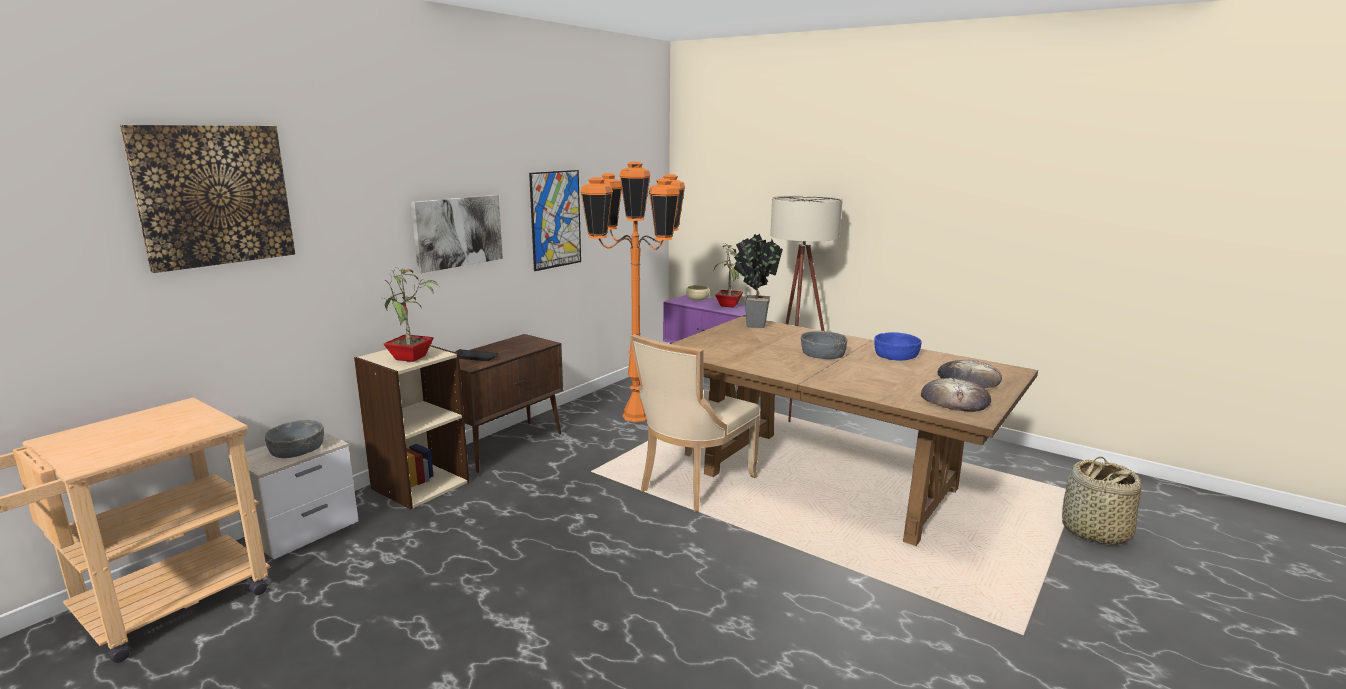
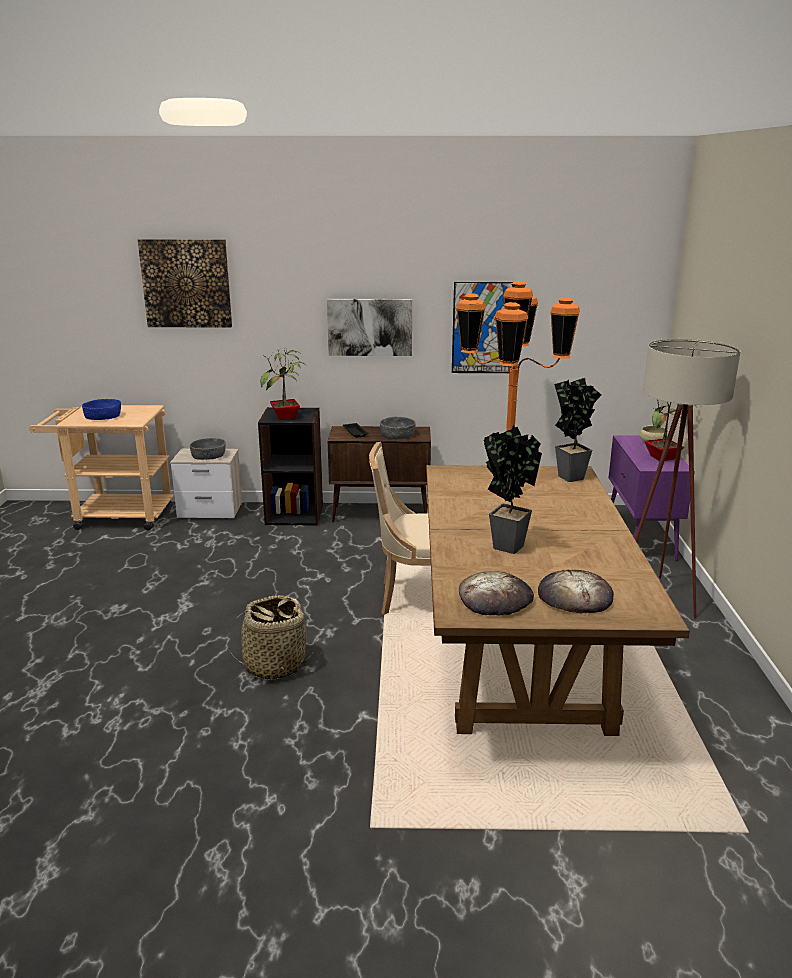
camera: 55 degrees right, 5 degrees up
(420, 485) = (295, 514): beige bookcase -> black bookcase
(822, 353) = (536, 519): grey bowl -> grey bowl (397, 434)
(859, 372) = (505, 544): none -> potted plant
(896, 354) = (597, 549): blue bowl -> blue bowl (103, 416)
(1094, 532) = (652, 859): basket -> basket (274, 665)

